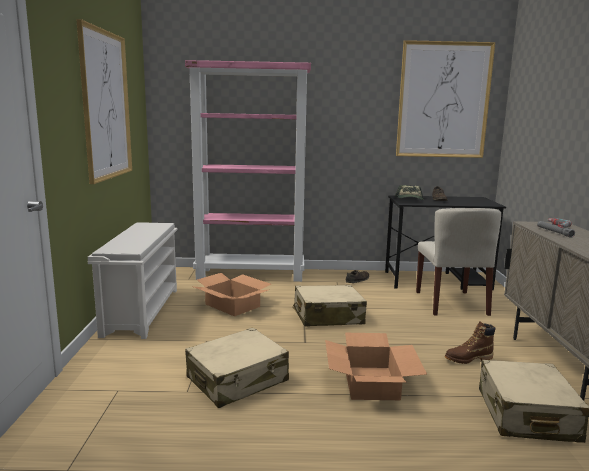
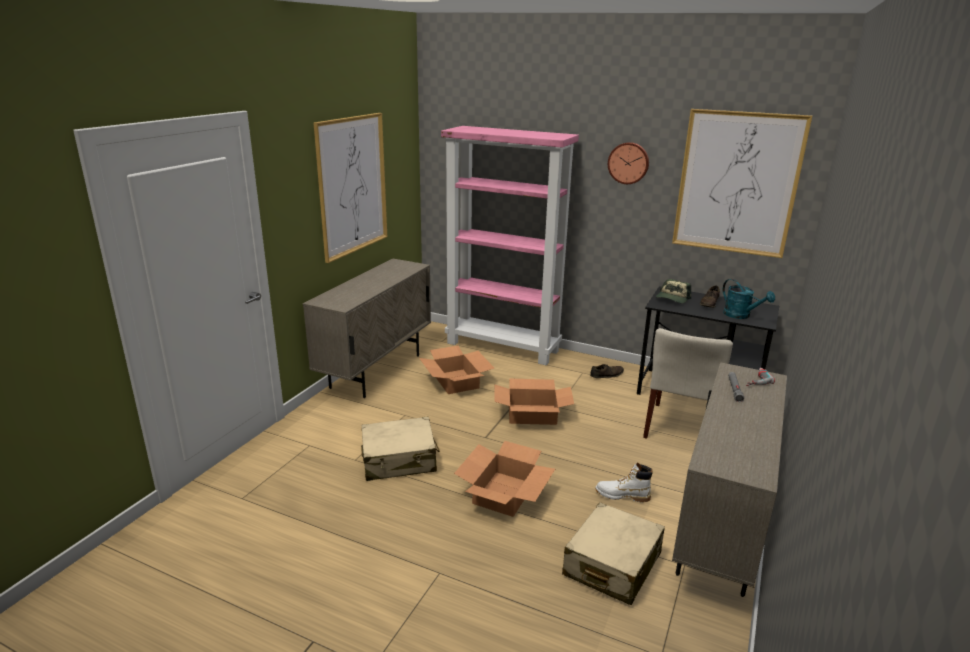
camera: 25 degrees right, 10 degrees up
(141, 311) = (376, 371): white shoe rack -> beige cabinet
(327, 317) = (532, 414): beige suitcase -> cardboard box
(354, 90) = (628, 163): none -> wall clock
(468, 359) = (622, 495): brown boot -> white boot
(471, 203) = (741, 315): none -> turquoise watering can

